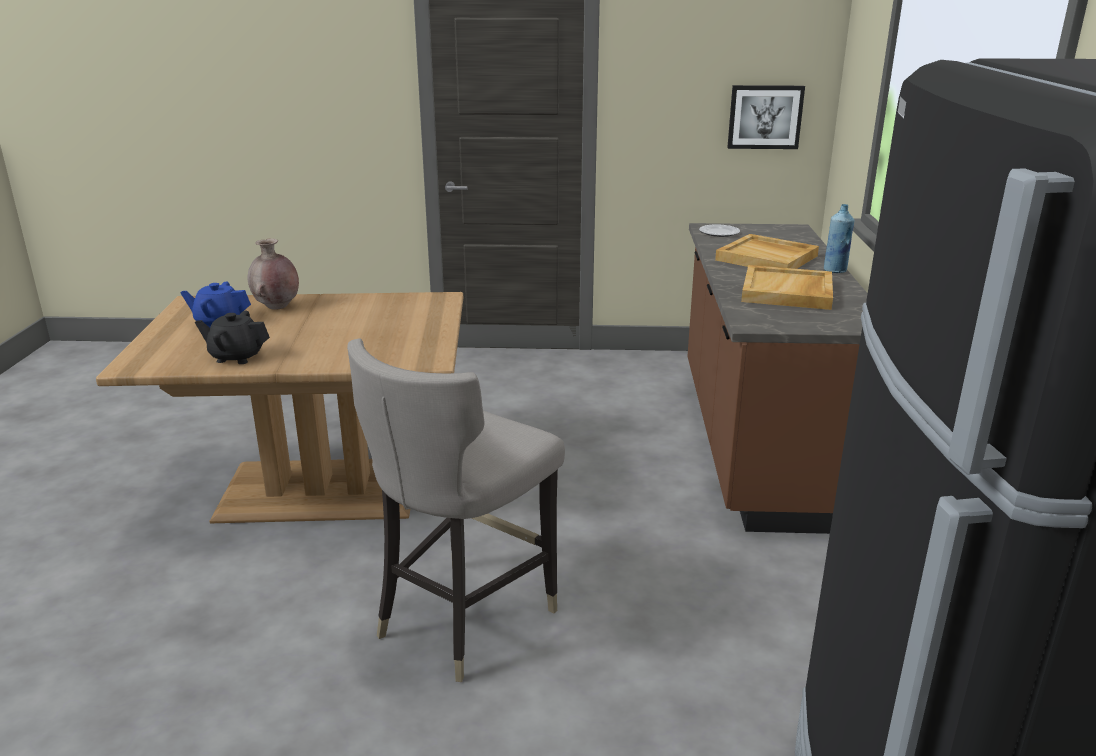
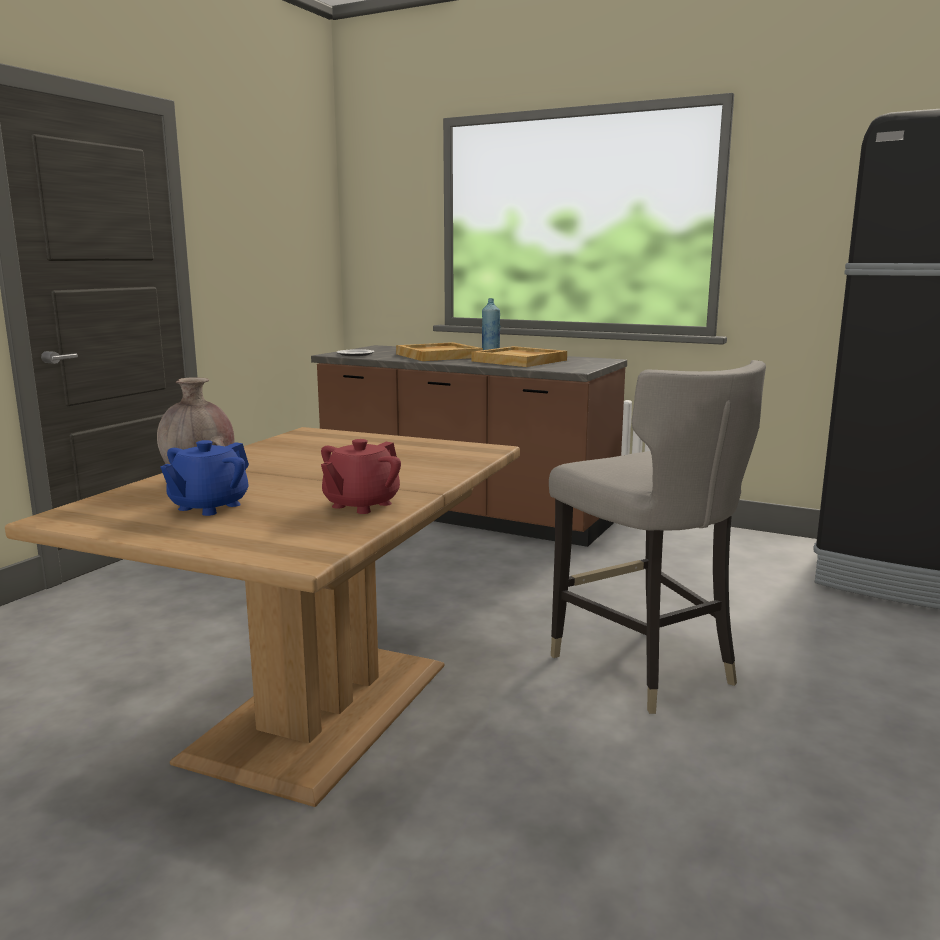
camera: 65 degrees left, 10 degrees down
(236, 357) = (361, 505): black teapot -> red teapot
(765, 117) = (303, 260): picture -> none

